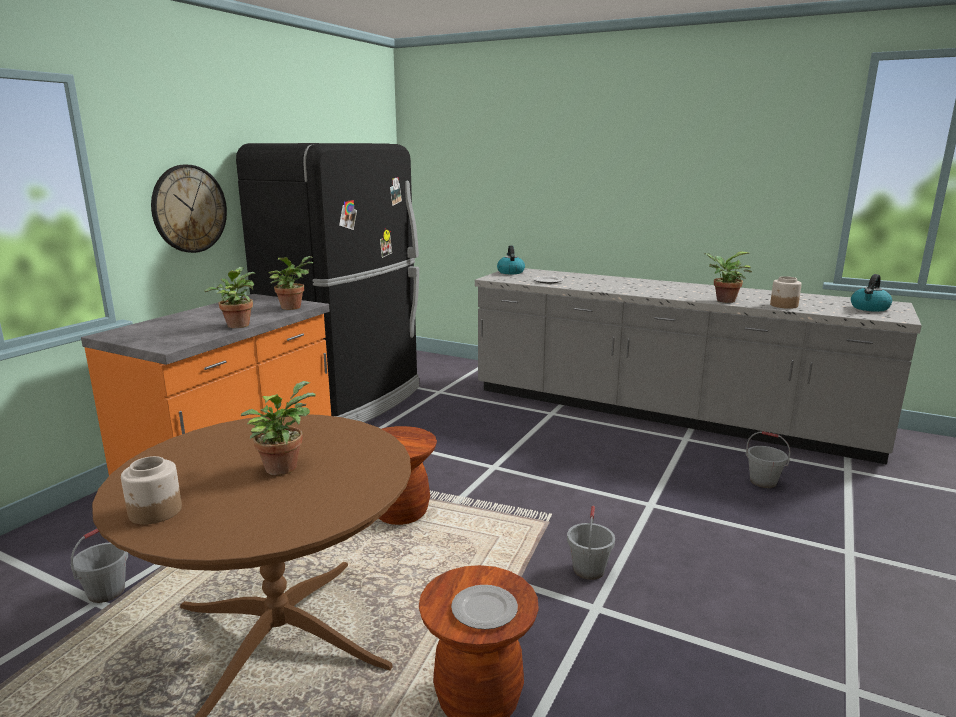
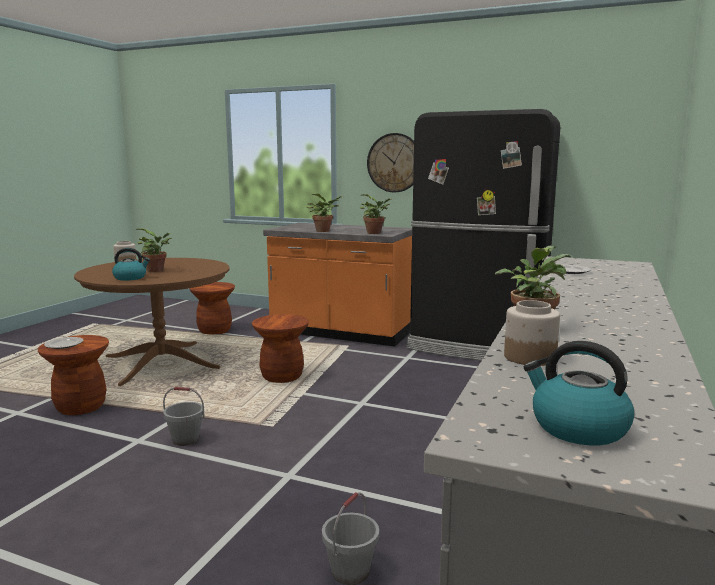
camera: 85 degrees right, 5 degrees down
(106, 592) = (214, 331): grey bucket -> brown stool
(510, 272) = (610, 262): kettle -> kettle (130, 278)

